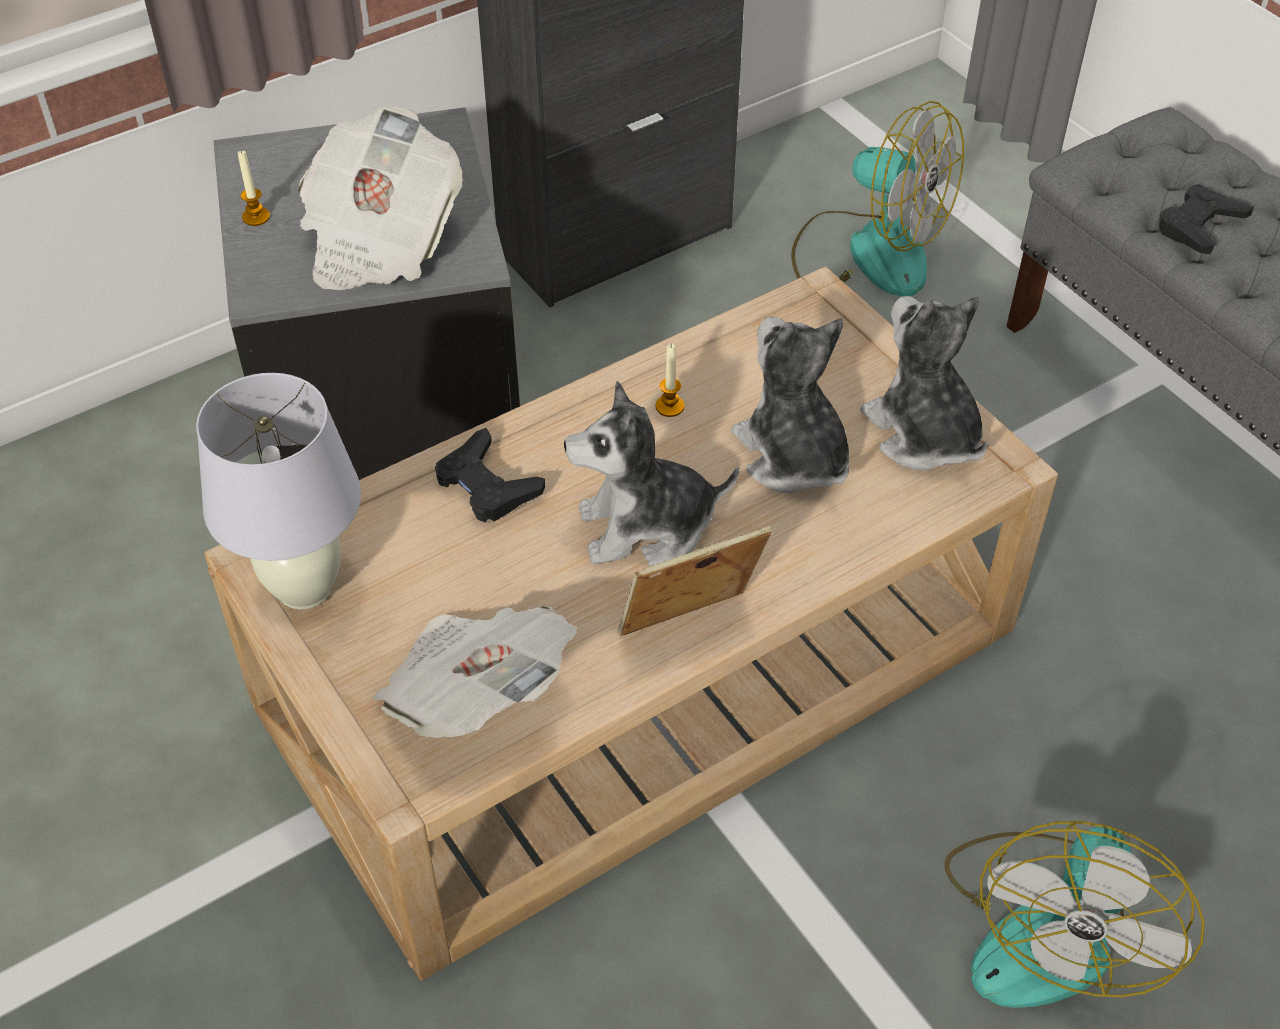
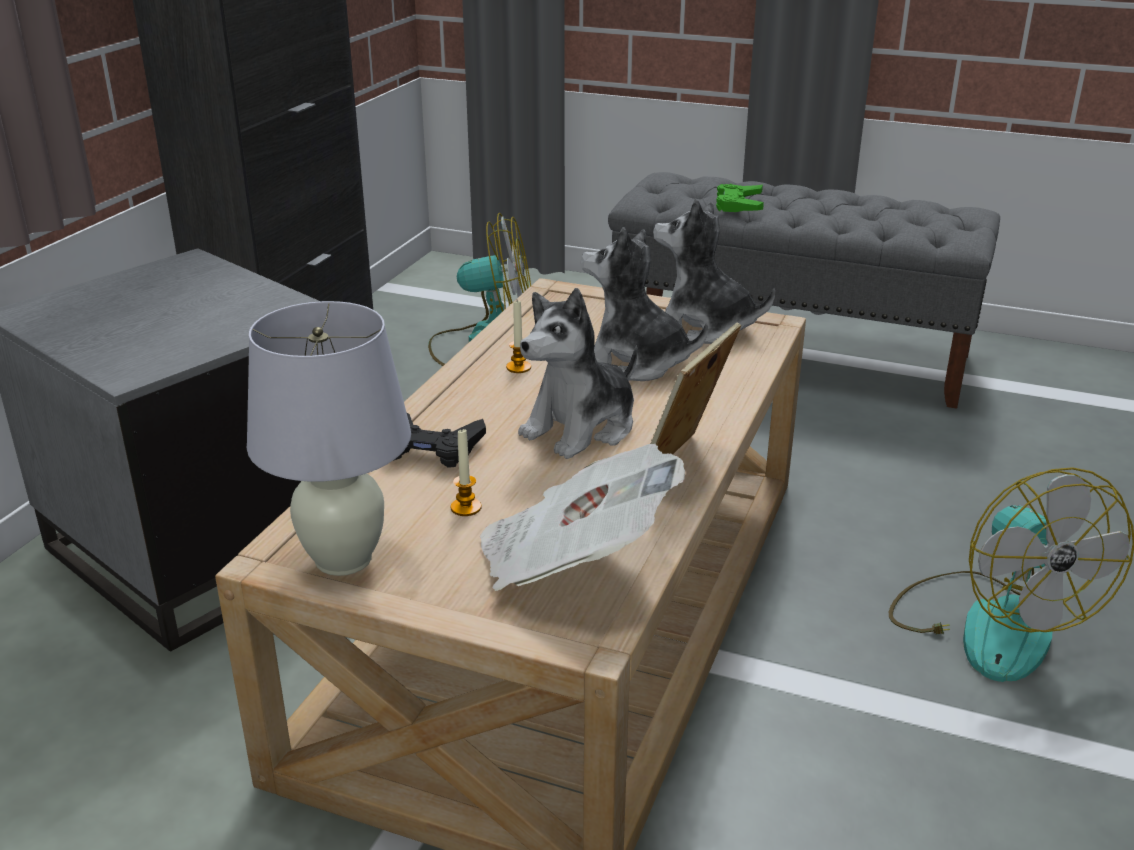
camera: 35 degrees left, 20 degrees down
(256, 217) = (73, 339): candle -> candle (466, 508)
(379, 240) = (206, 321): newspaper -> none
(1199, 226) = (739, 204): black game controller -> green game controller

